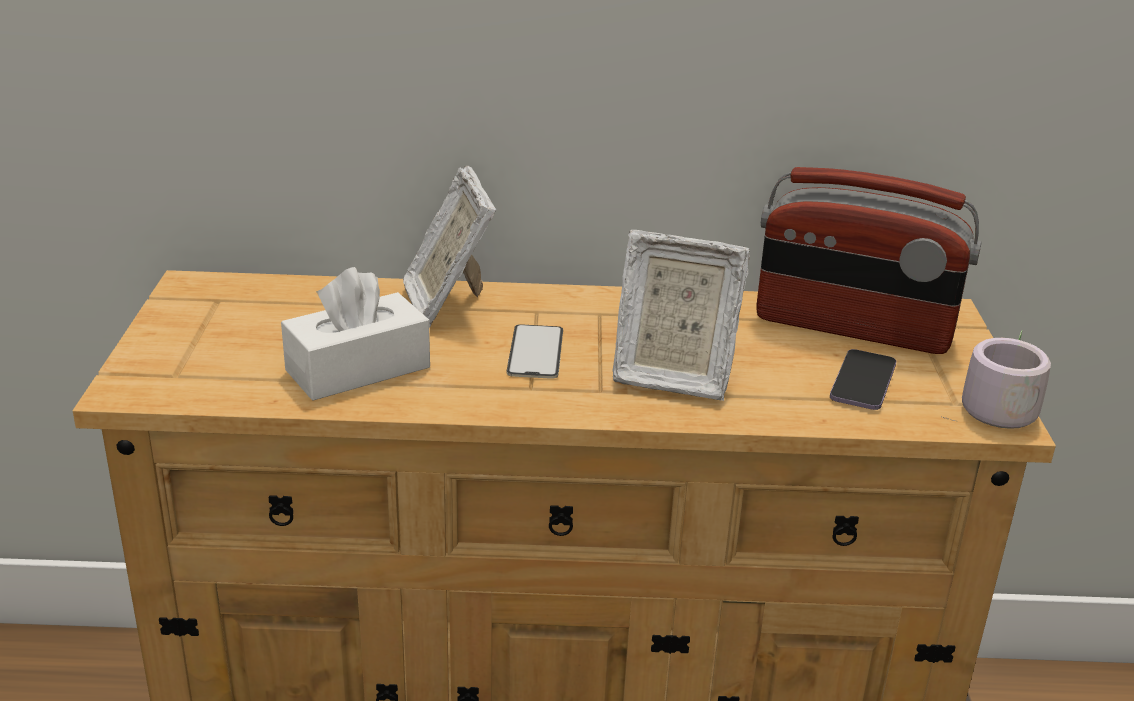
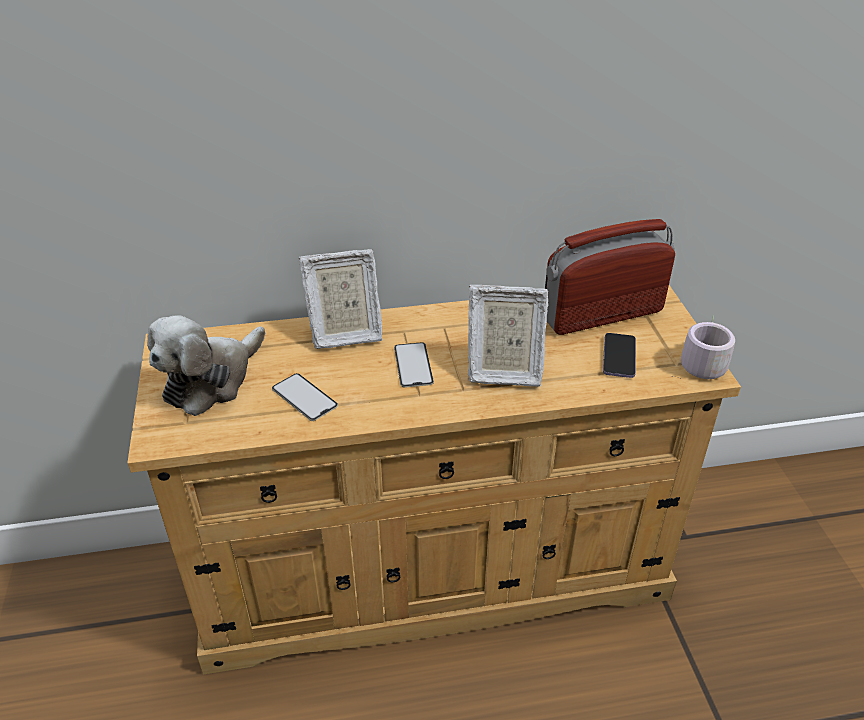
camera: 10 degrees left, 10 degrees up
(233, 332) = (211, 380): none -> plush toy
(358, 369) = (304, 397): white tissue box -> phone
(448, 303) = (344, 333): picture frame -> picture frame turned 75 degrees counterclockwise
(852, 328) = (601, 314): radio -> radio turned 150 degrees clockwise

